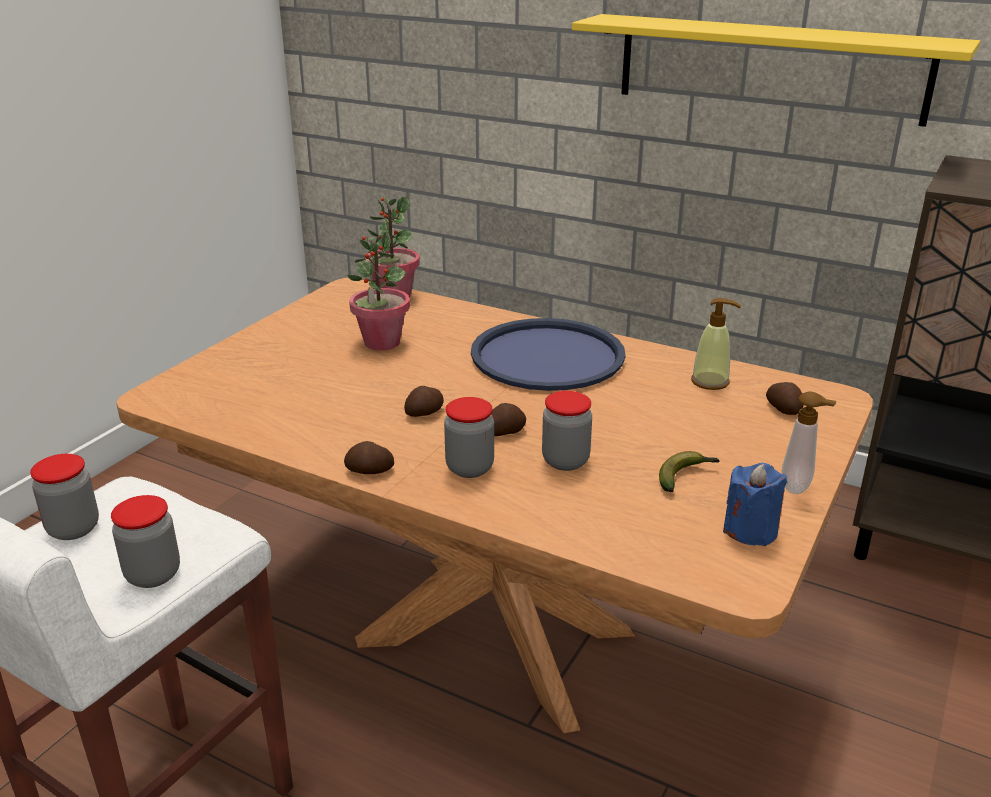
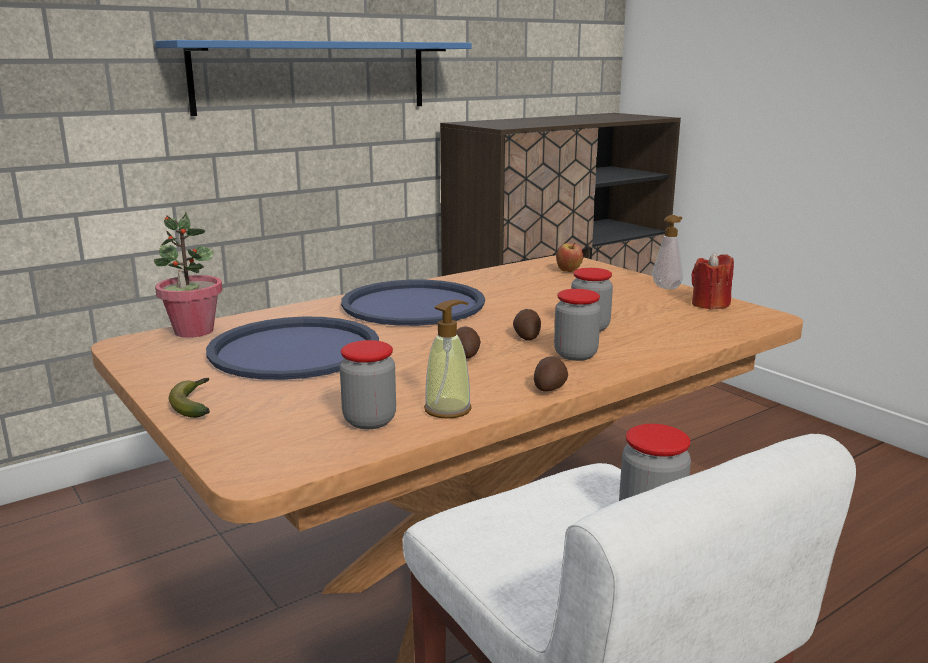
camera: 65 degrees left, 10 degrees down
(73, 528) = (520, 567): jar -> jar (369, 420)
(381, 343) = (295, 350): potted plant -> blue tray
(685, 477) = (636, 305): banana -> banana (194, 404)
(710, 382) = (513, 277): soap dispenser -> soap dispenser (448, 409)
(750, 530) = (710, 304): blue candle -> red candle
(769, 68) = (313, 76): yellow shelf -> blue shelf
(784, 408) = (568, 271): potato -> apple

